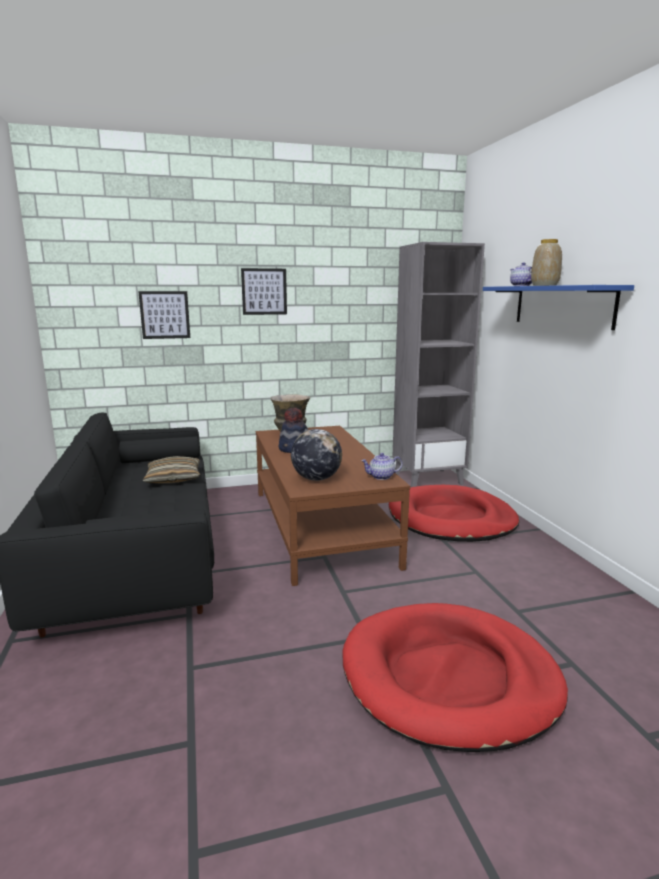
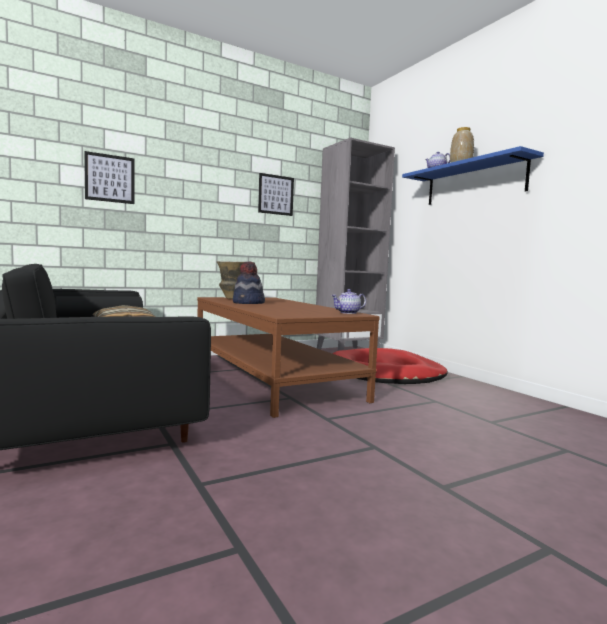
camera: 15 degrees left, 10 degrees down
(264, 291) = (207, 170): picture -> picture (276, 195)
(316, 479) = (289, 312): globe -> none
(449, 678) = (475, 468): red dog bed -> none

